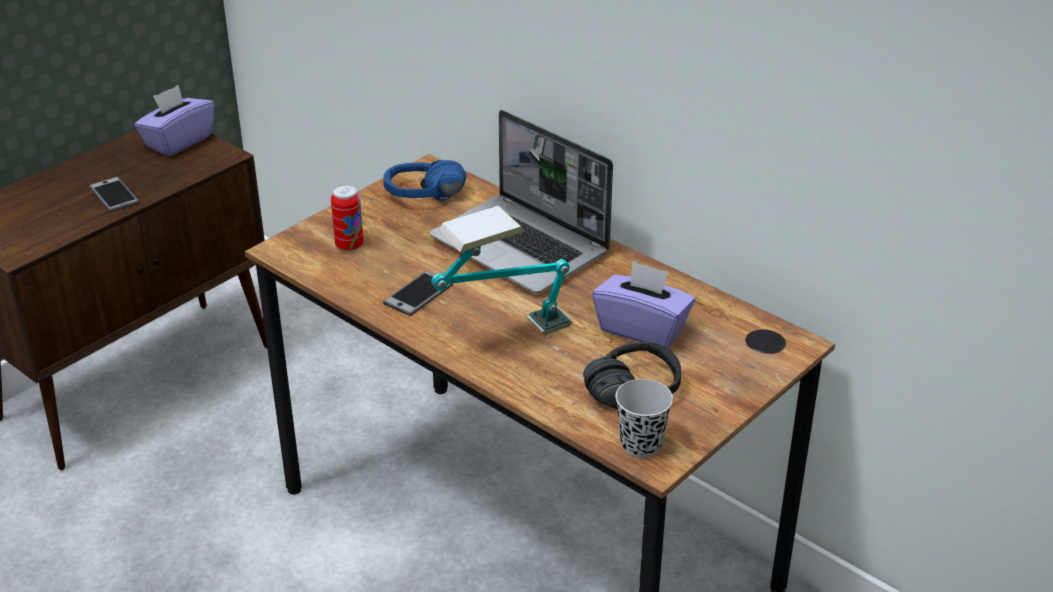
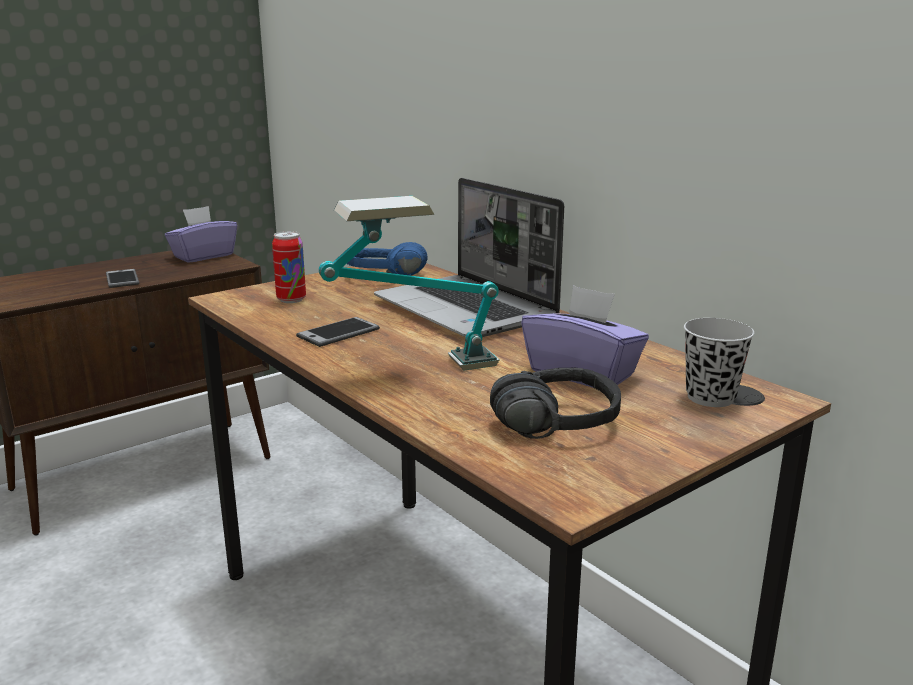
camera: 10 degrees right, 15 degrees down
(641, 445) = (552, 477): black cup -> black cup (710, 397)

